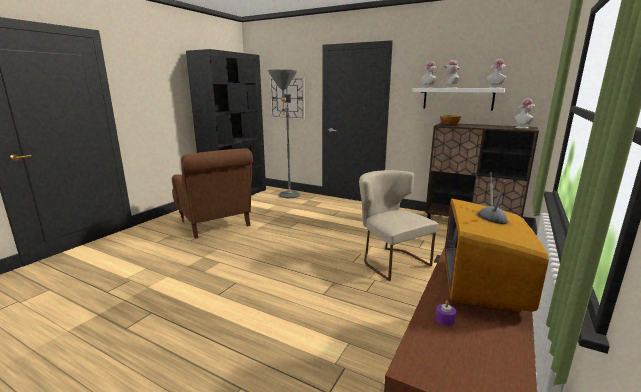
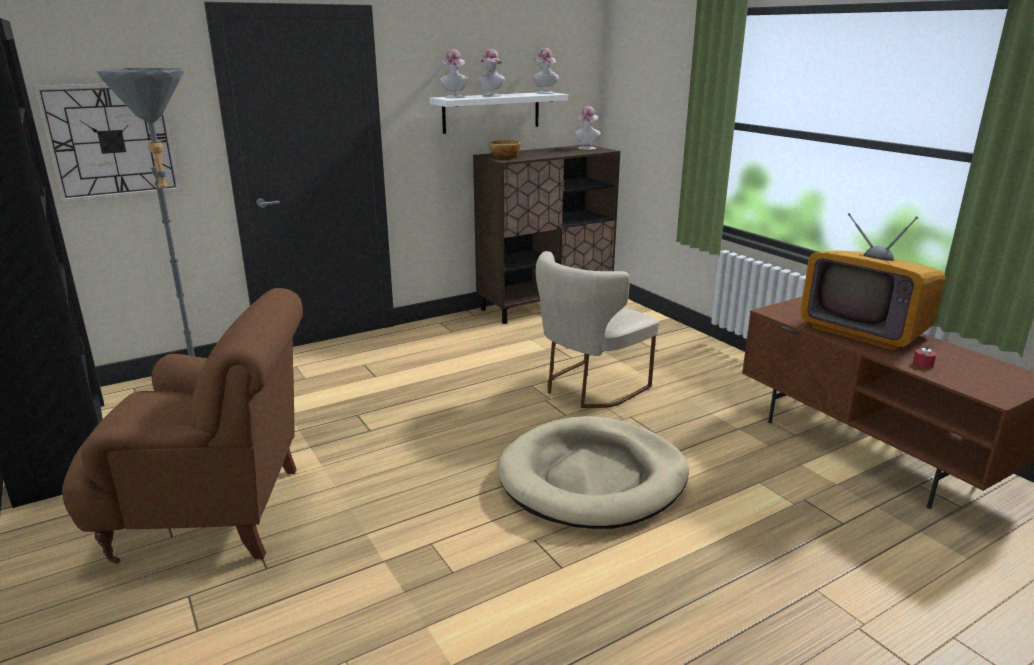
camera: 60 degrees left, 5 degrees up
(298, 284) = (593, 478): none -> beige dog bed
(390, 260) = (588, 388): beige chair -> beige chair turned 45 degrees counterclockwise
(444, 319) = (923, 363): purple candle -> red candle

